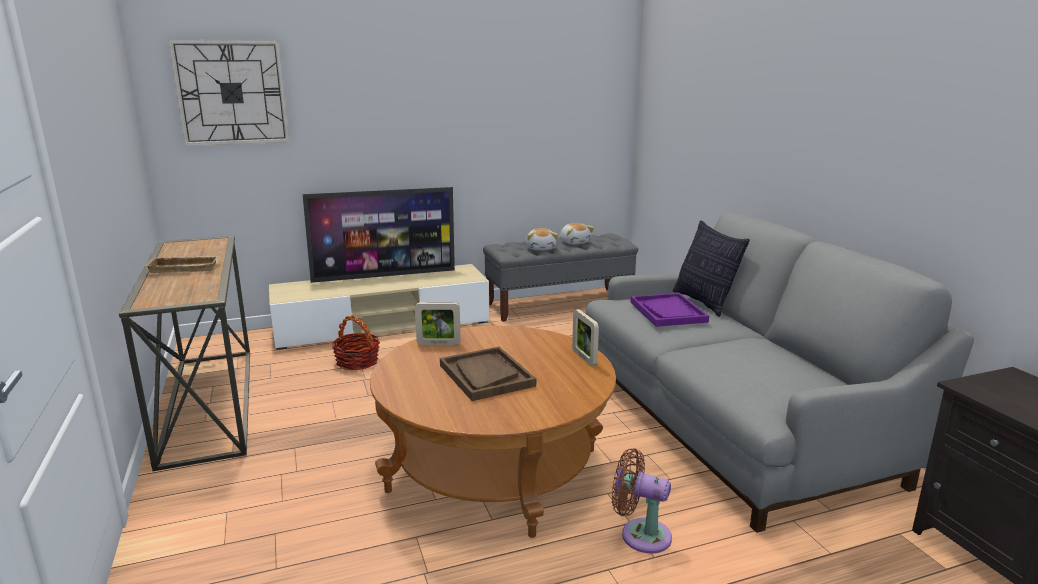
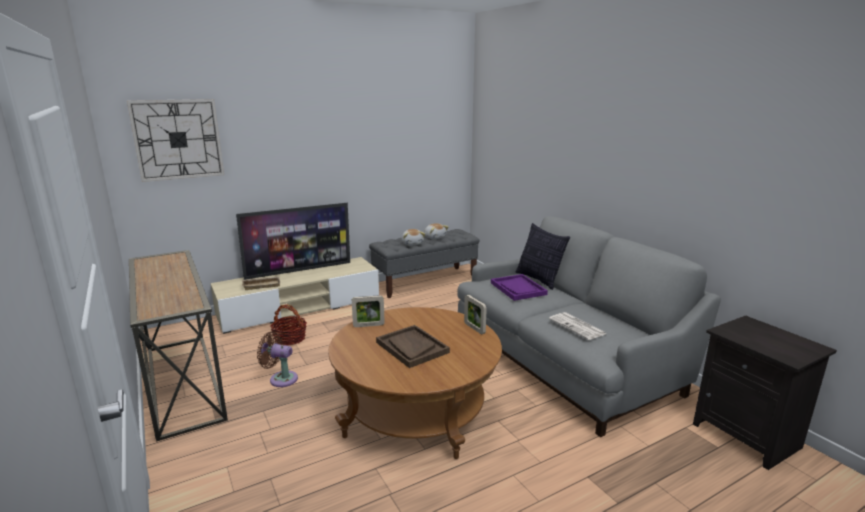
camera: 10 degrees left, 0 degrees up
(185, 268) = (164, 281): beige tray -> beige tray (262, 285)
(640, 534) = (527, 447): brown fan -> brown fan (281, 379)
(740, 367) = (578, 327): none -> newspaper

